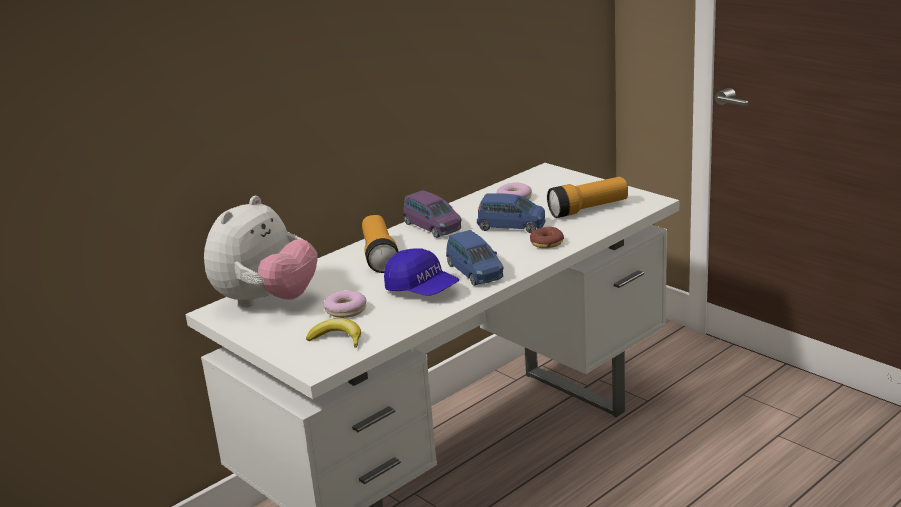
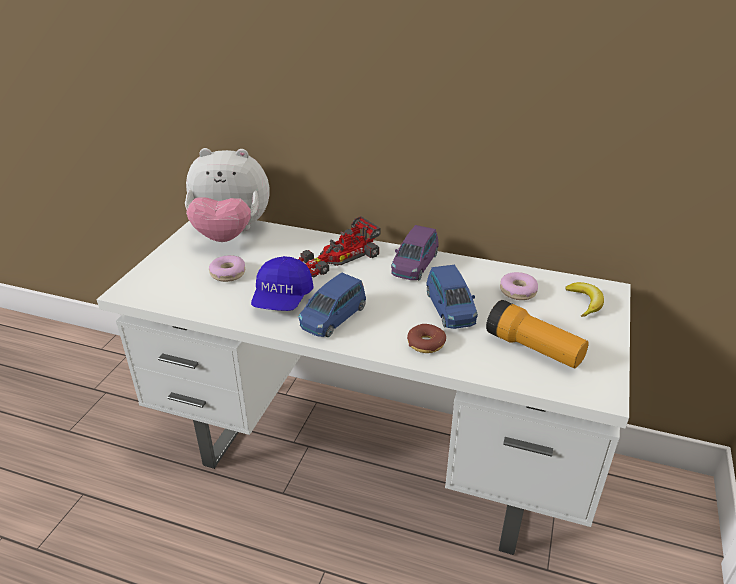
camera: 60 degrees right, 10 degrees up
(337, 339) = (176, 285): banana -> banana (584, 303)
(379, 256) = (338, 257): flashlight -> toy car

